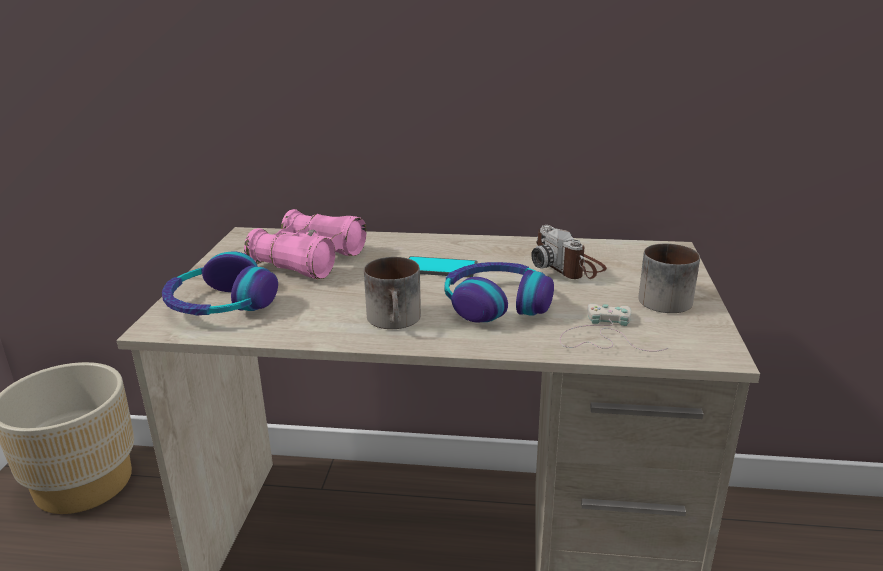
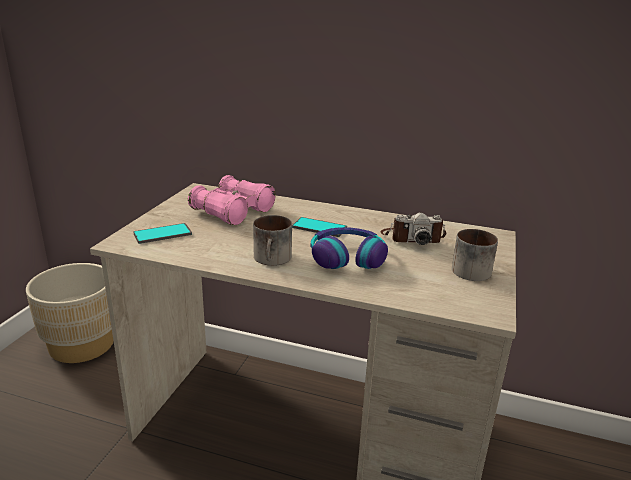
camera: 10 degrees right, 0 degrees up
(220, 305) = (162, 234): headphones -> phone
(568, 266) = (412, 238): camera -> camera turned 75 degrees counterclockwise
(602, 335) = (412, 289): white game controller -> none

